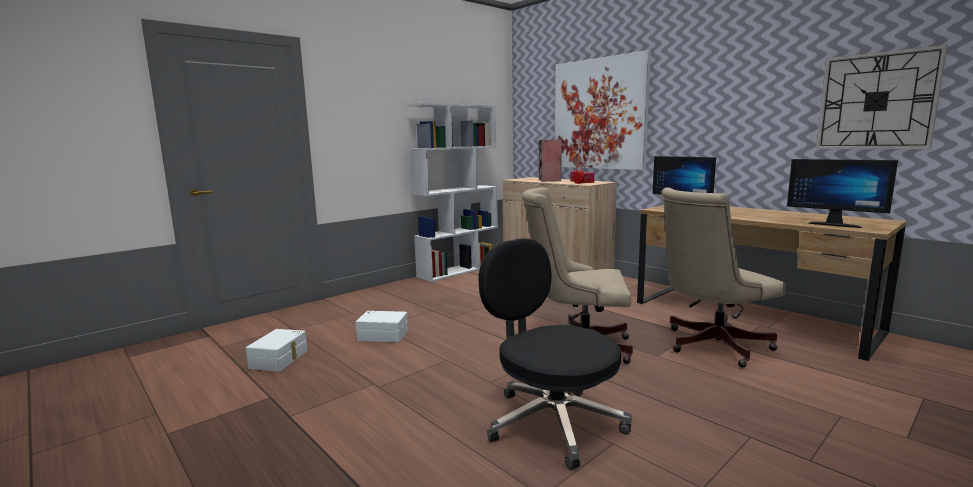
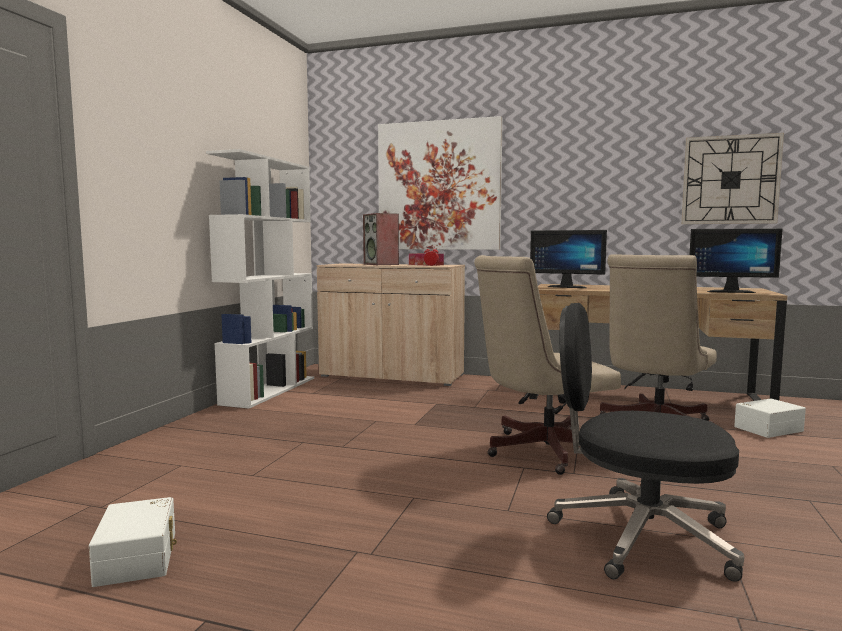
camera: 30 degrees left, 5 degrees down
(383, 335) = (275, 485): white storage box -> white storage box (767, 428)

